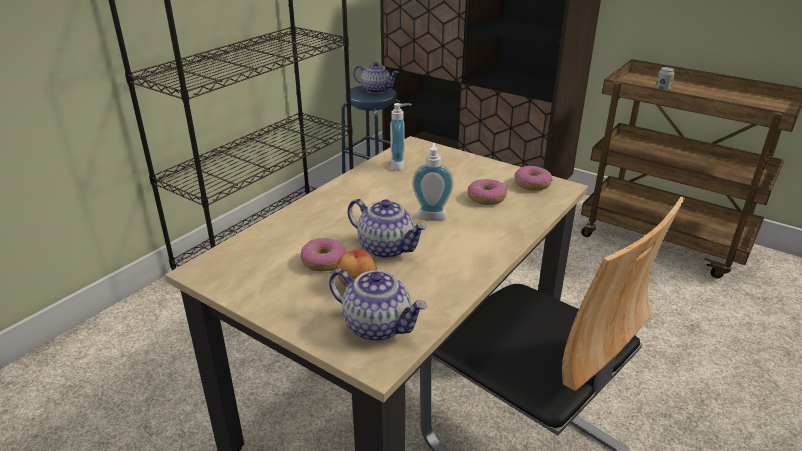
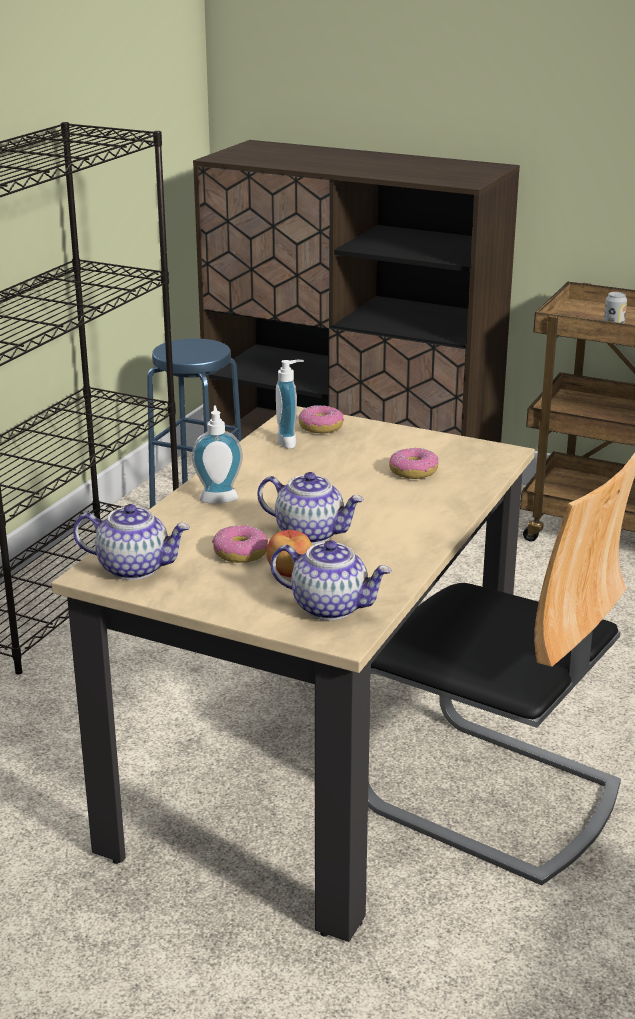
camera: 10 degrees left, 5 degrees down
(376, 90) = (198, 346): teapot -> teapot (135, 568)
(431, 215) = (351, 495): soap dispenser -> soap dispenser (218, 497)
(532, 184) = (466, 452): donut -> donut (321, 427)

